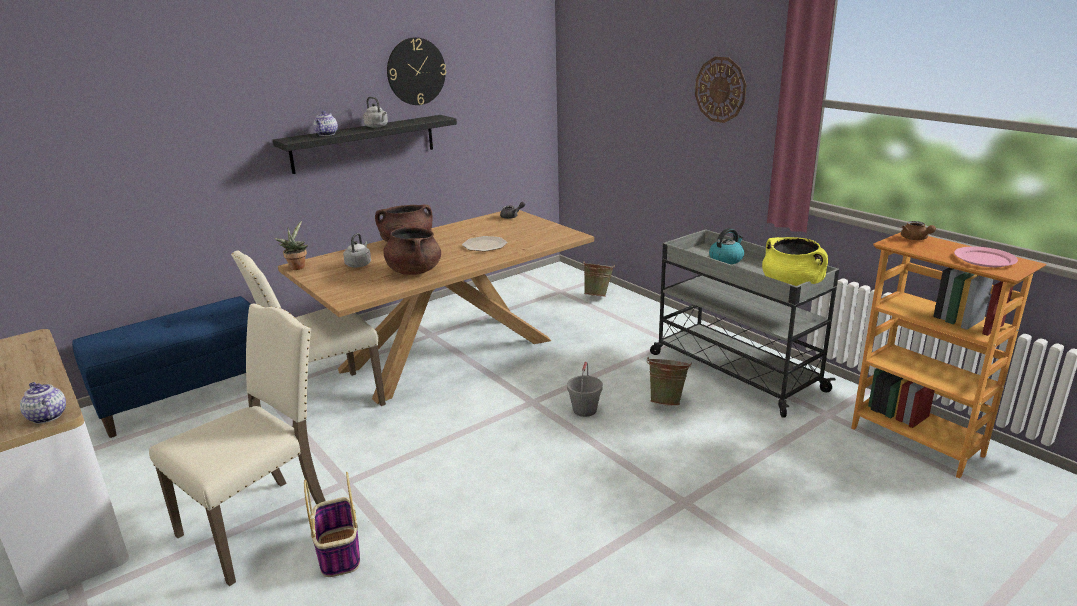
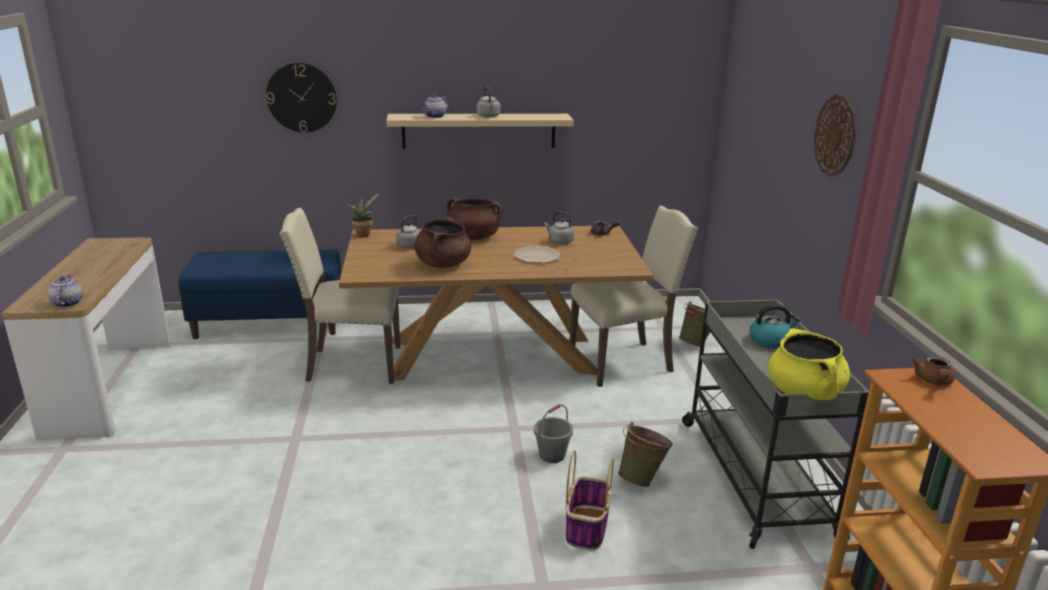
camera: 30 degrees right, 0 degrees up
(260, 525) = (208, 446): beige chair -> beige chair (623, 362)
(338, 551) = (233, 492): basket -> basket (586, 527)
(364, 143) = (479, 130): black shelf -> beige shelf
(416, 71) = (546, 66): wall clock -> wall clock (302, 97)
(486, 230) = (559, 241): none -> grey kettle
(985, 259) = (982, 437): pink plate -> none

